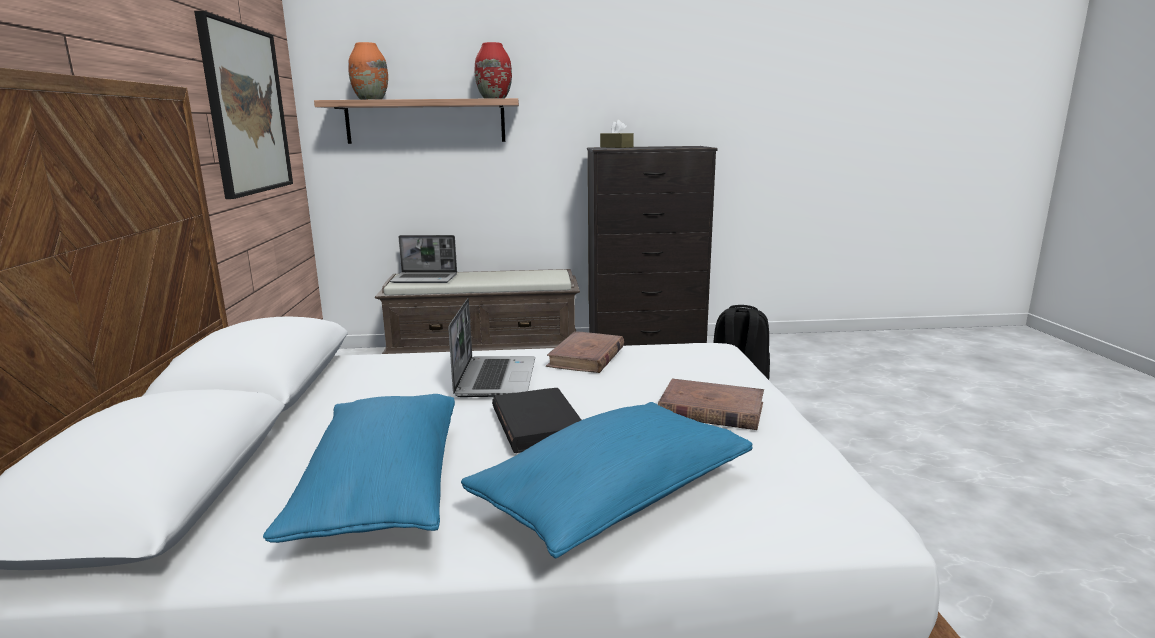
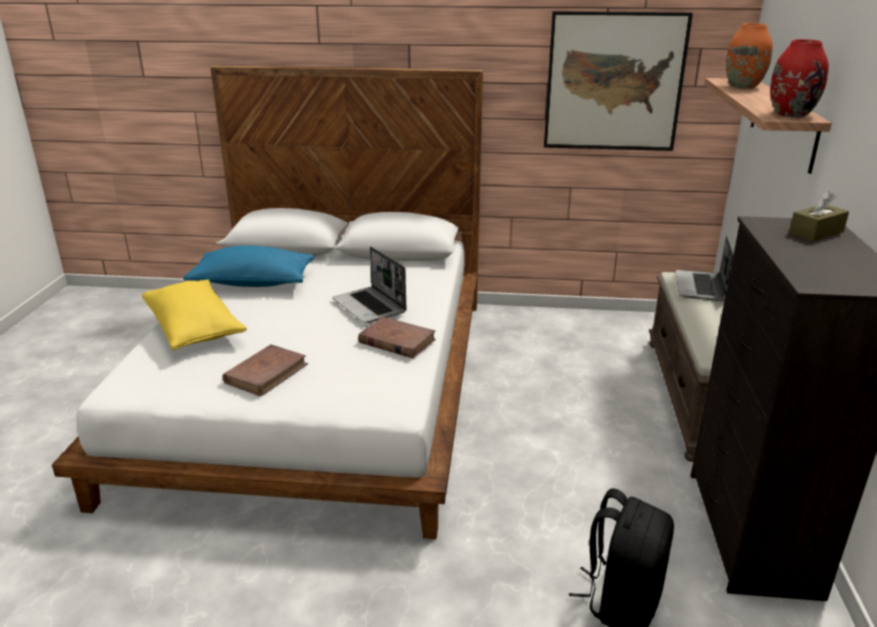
camera: 100 degrees right, 10 degrees up
(495, 378) = (370, 306): laptop -> laptop turned 45 degrees clockwise
(537, 425) = (284, 314): black book -> none
(613, 499) = (194, 329): blue pillow -> yellow pillow

